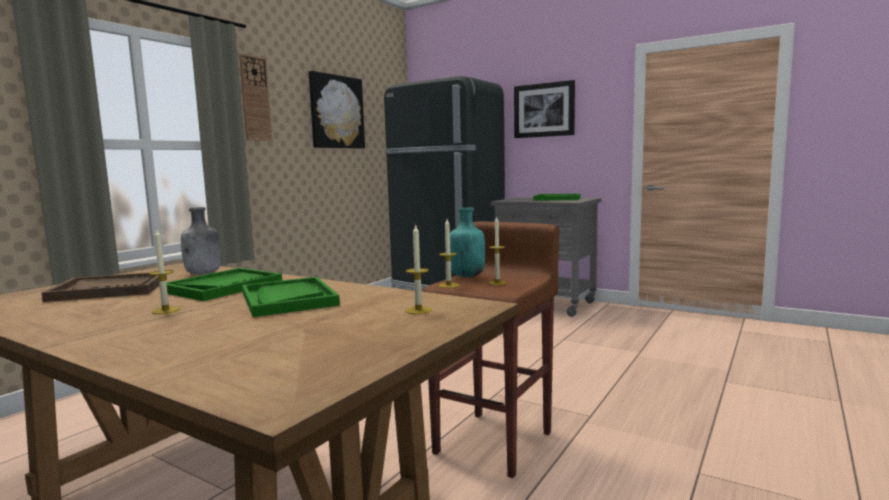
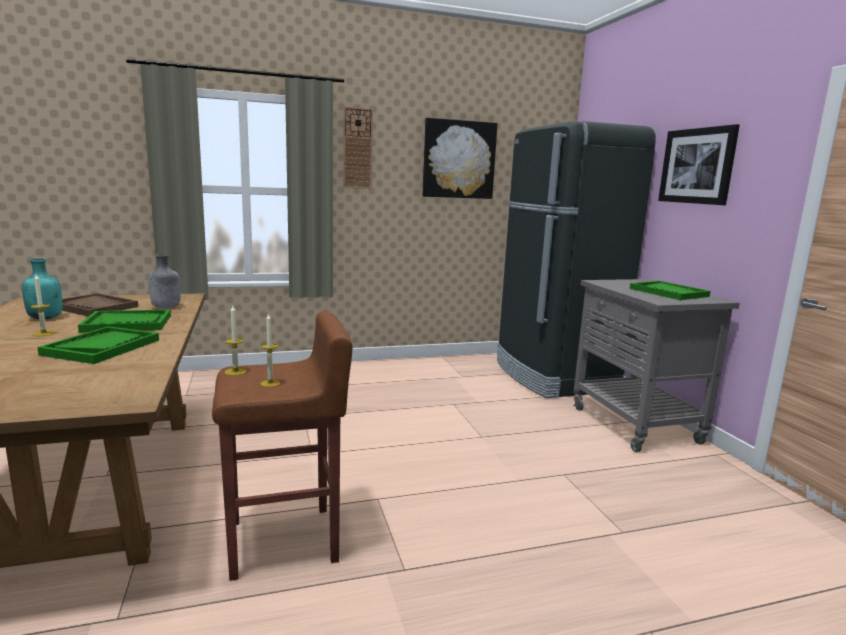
camera: 40 degrees right, 5 degrees up
(418, 310) = (94, 388): candle -> none
(466, 276) = (280, 367): turquoise bottle -> turquoise bottle (46, 318)

